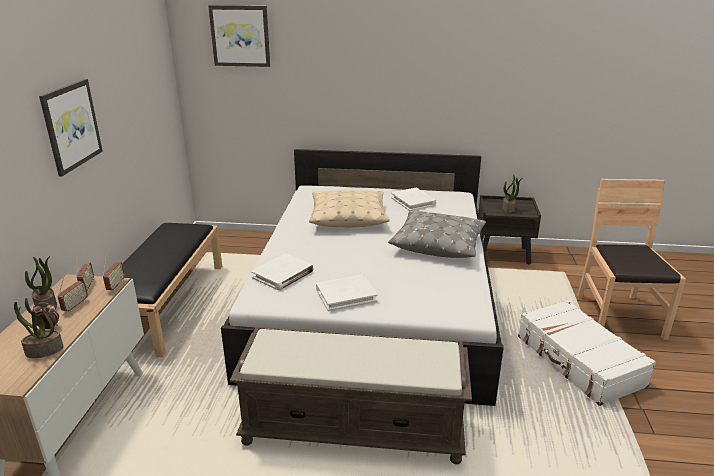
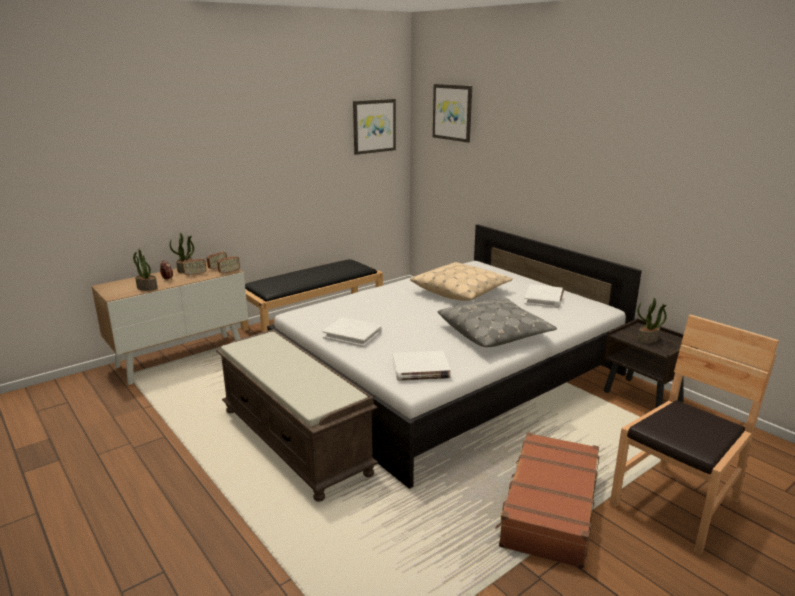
camera: 45 degrees right, 5 degrees down
(71, 126) = (259, 158): picture -> picture (374, 126)
(283, 274) = (341, 308): white book -> white book (420, 369)
(578, 361) = (549, 508): white suitcase -> brown suitcase

